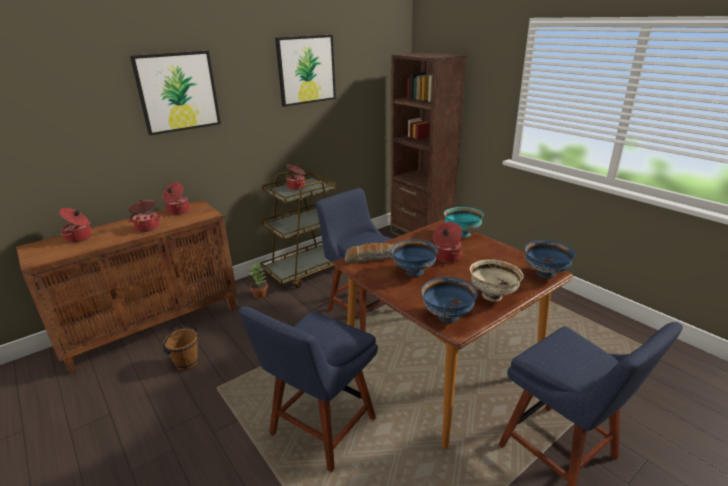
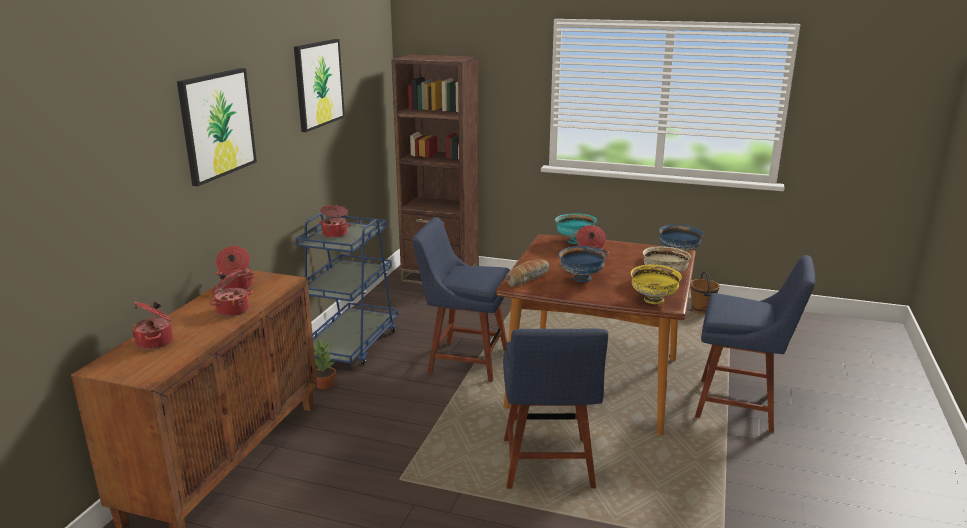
camera: 35 degrees left, 5 degrees down
(187, 363) = (330, 475): brown bucket -> brown bucket (702, 310)
(307, 270) = (351, 344): brown cart -> blue cart
(447, 317) = (654, 300): blue bowl -> yellow bowl

